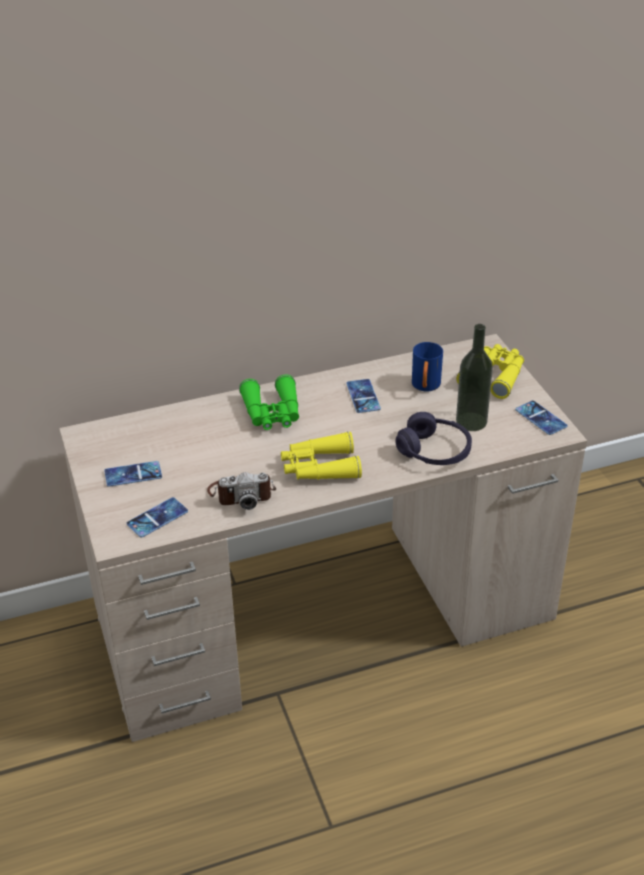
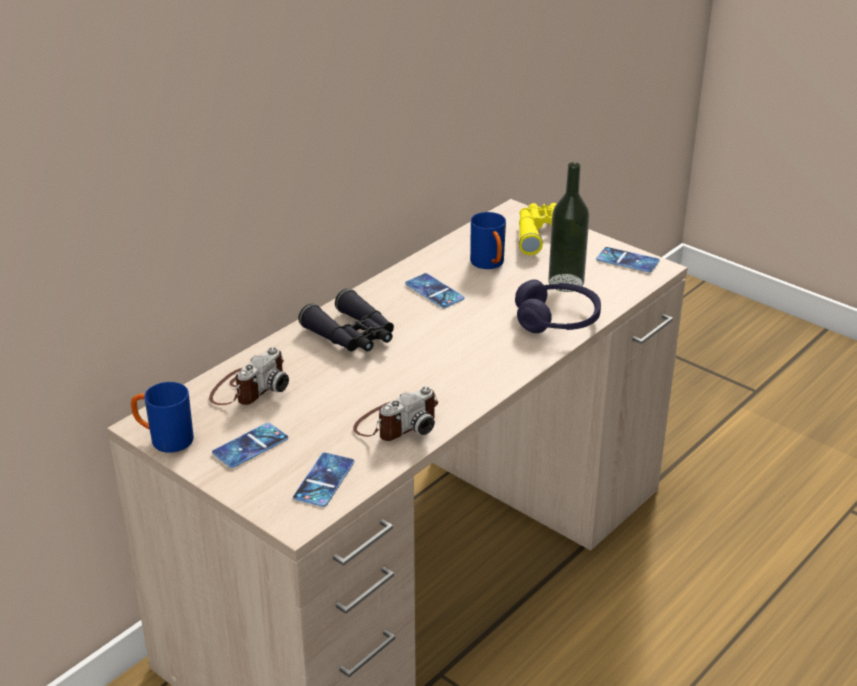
camera: 30 degrees left, 5 degrees down
(85, 449) = (164, 439): none -> blue mug
(168, 430) = (249, 388): none -> camera
(272, 413) = (352, 336): green binoculars -> black binoculars
(319, 467) = (455, 371): yellow binoculars -> none

